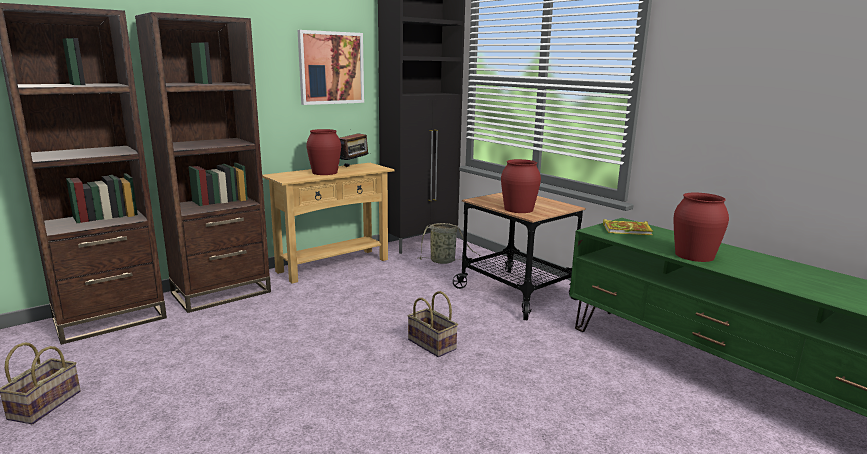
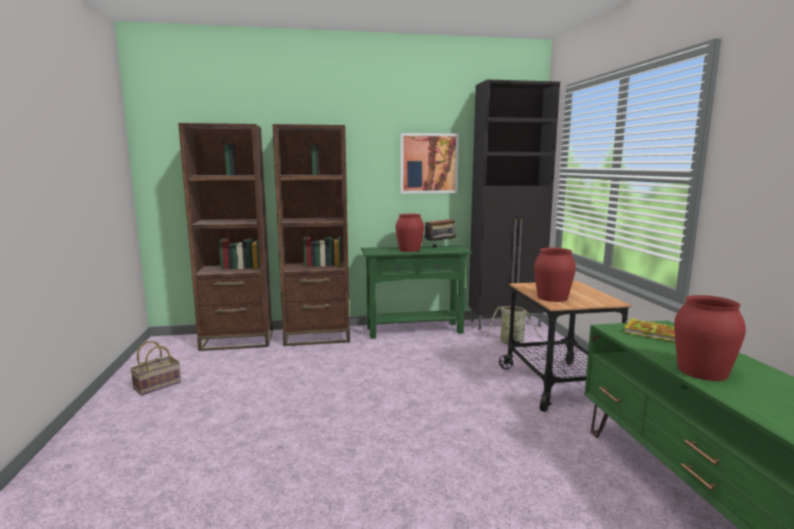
camera: 30 degrees right, 5 degrees down
(333, 265) = (414, 330): beige console table -> green console table
(433, 344) = (434, 411): basket -> none

